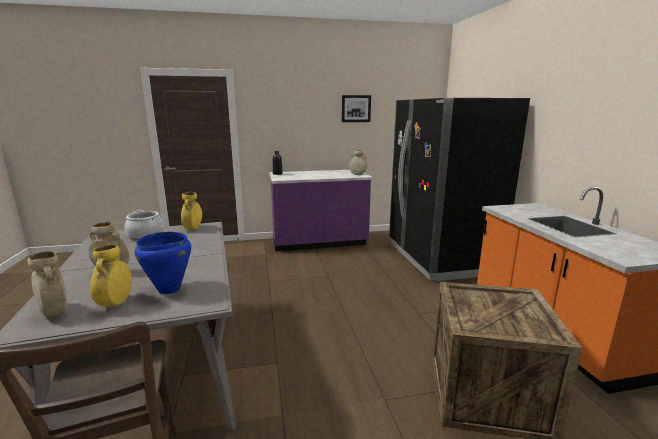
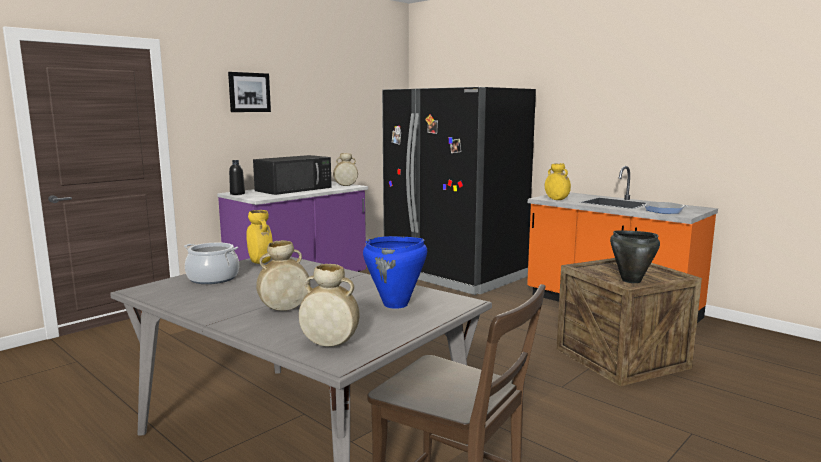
camera: 35 degrees left, 5 degrees down
(116, 303) = (373, 324): yellow vase -> yellow vase (557, 200)
(318, 174) = (294, 189): none -> black microwave
(356, 108) = (319, 100): picture -> picture (249, 92)
(481, 322) = (630, 280): none -> black cooking pot
(610, 247) = (664, 210): none -> frying pan

